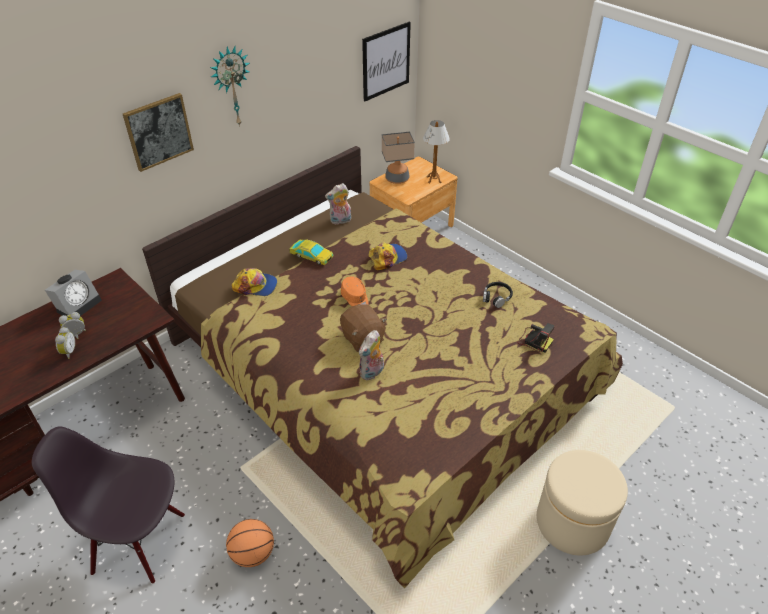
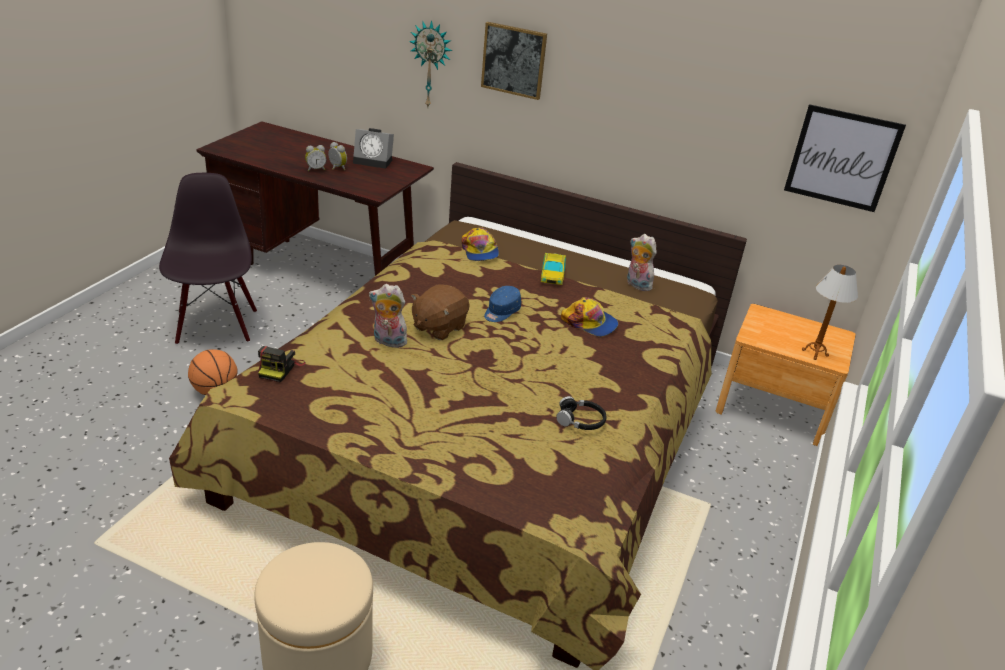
camera: 65 degrees right, 10 degrees down
(231, 86) = (605, 60): wall clock -> wall clock (431, 64)
(355, 298) = (501, 312): orange cap -> blue cap
(397, 179) = (781, 323): table lamp -> none
(534, 341) = (514, 465): camera -> camera (280, 369)

